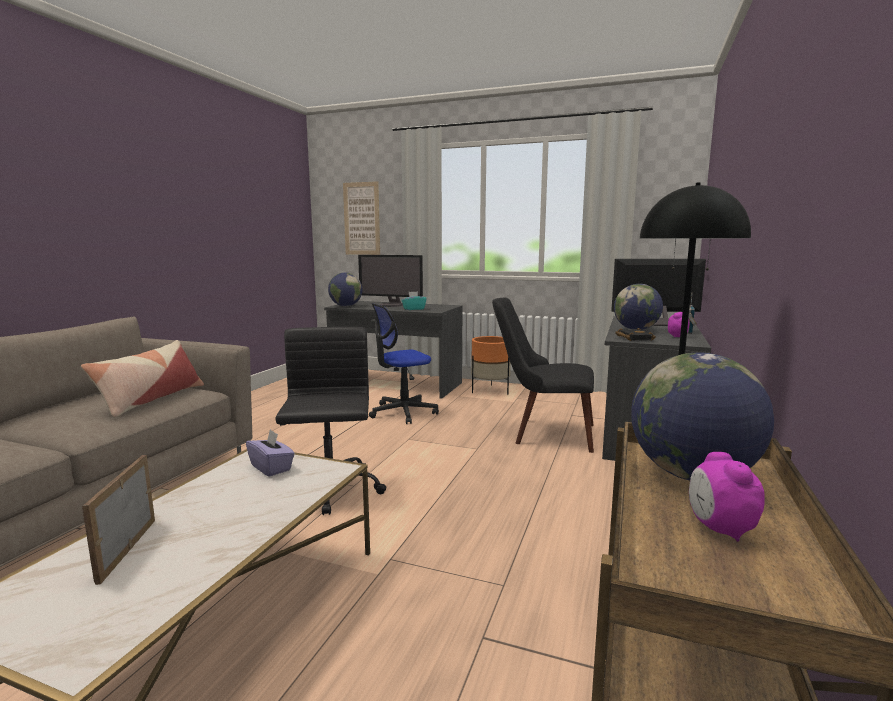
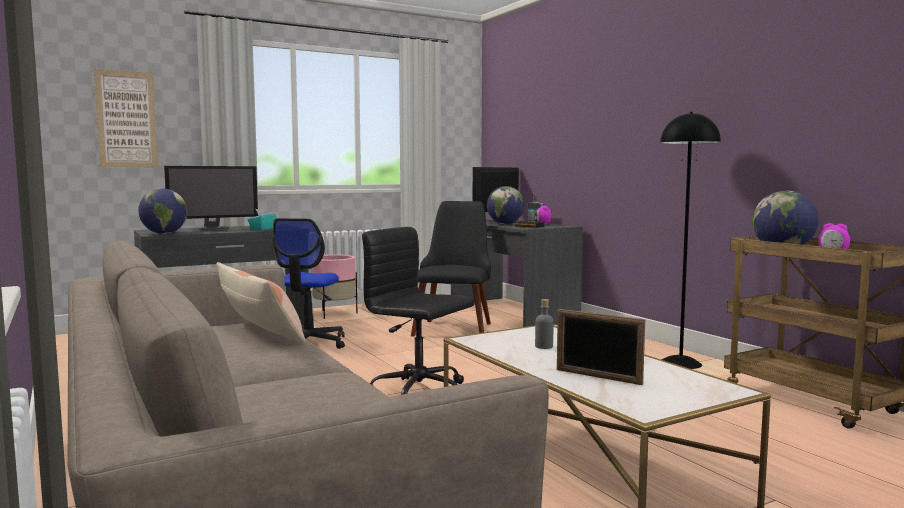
camera: 50 degrees left, 5 degrees down
(253, 489) = (544, 346): none -> grey bottle
(271, 467) = (508, 339): purple tissue box -> none
(490, 391) = (334, 314): orange planter -> pink planter
(543, 433) = (455, 327): black chair -> black chair turned 135 degrees clockwise

